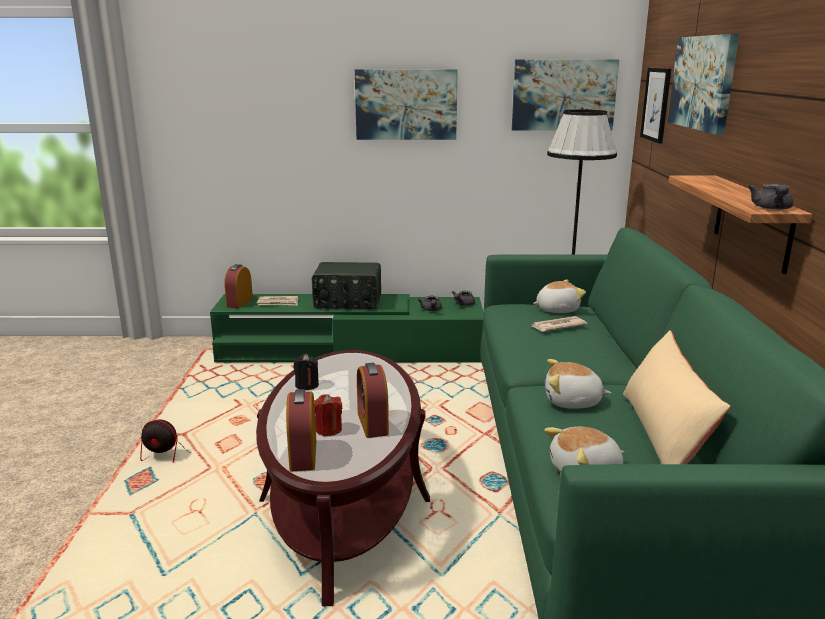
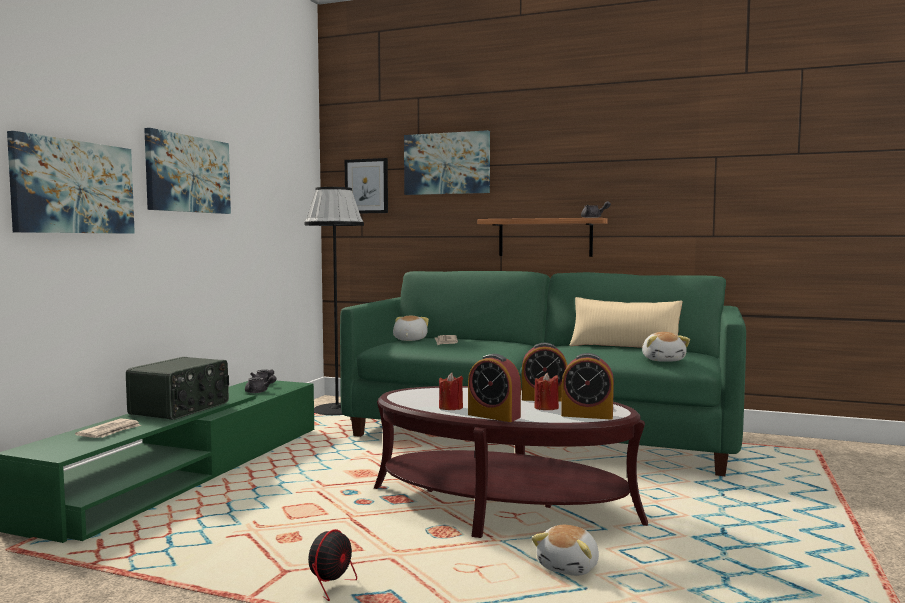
camera: 70 degrees left, 15 degrees down
(239, 302) = (60, 447): alarm clock -> alarm clock (494, 416)
(307, 385) = (451, 408): black candle -> red candle
(563, 95) = (287, 178): picture -> picture (73, 187)
(572, 402) = (573, 352): plush toy -> plush toy (569, 567)

